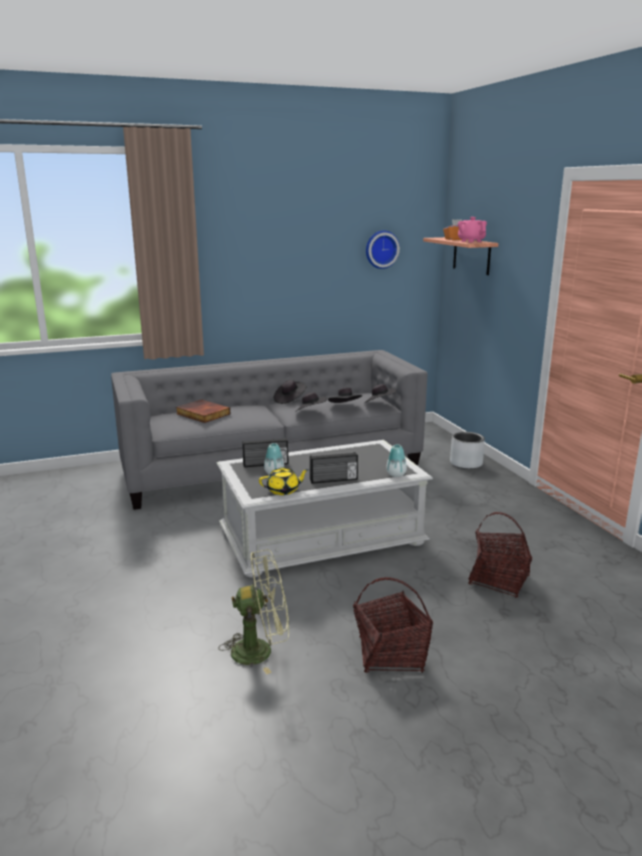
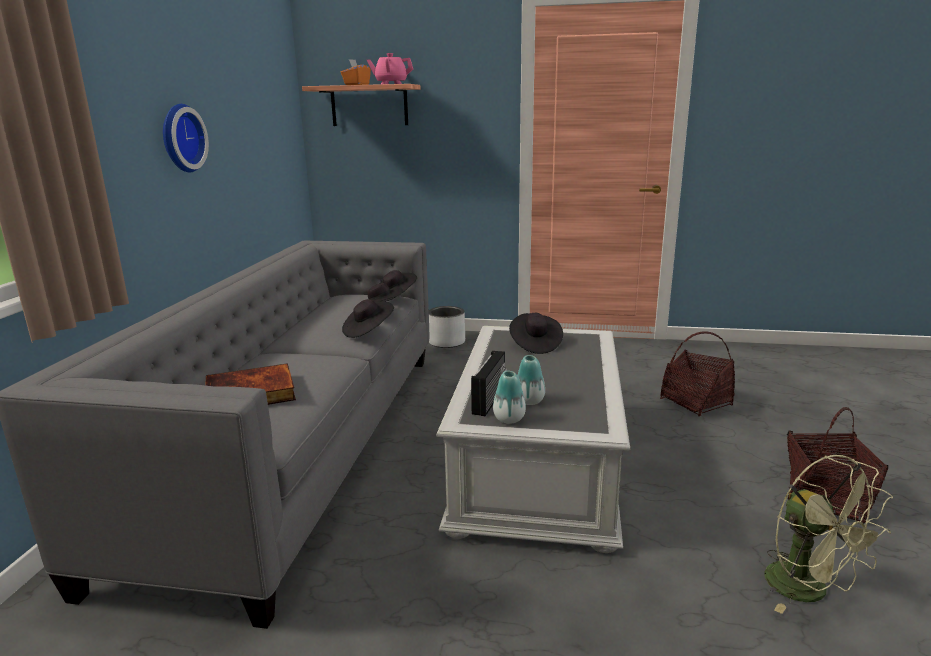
camera: 60 degrees left, 0 degrees up
(260, 650) = (808, 591): green fan -> green fan turned 135 degrees clockwise
(283, 490) = (596, 407): yellow teapot -> none
(290, 400) = (293, 332): black hat -> black hat (535, 344)
(333, 480) = (585, 373): radio -> none
(381, 249) = (261, 102): wall clock -> wall clock (180, 138)
(396, 474) = (595, 342): vase -> vase (509, 419)

